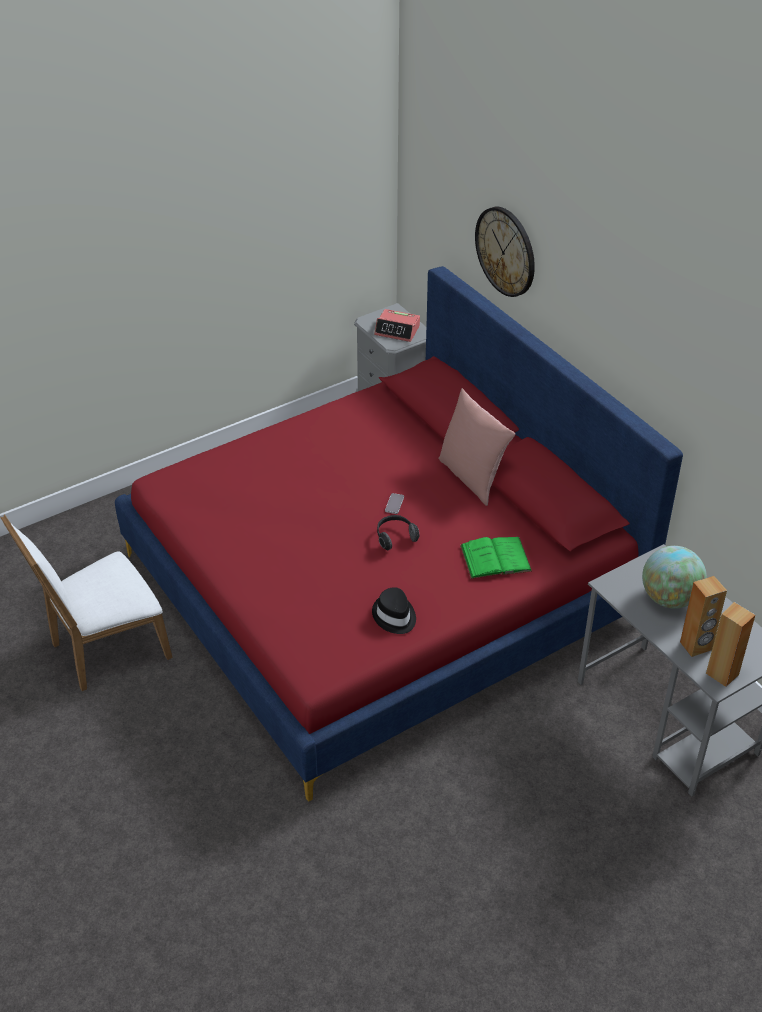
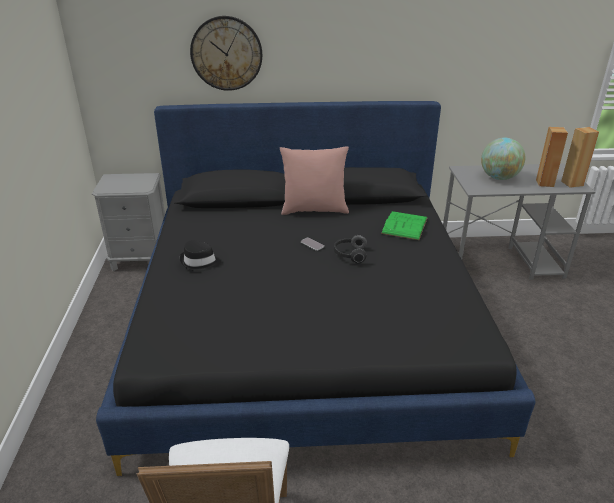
camera: 60 degrees left, 10 degrees down
(381, 587) = (307, 328): red bed -> black bed
(394, 616) = (437, 283): black hat -> black hat (200, 262)
(397, 330) = (133, 182): alarm clock -> none

